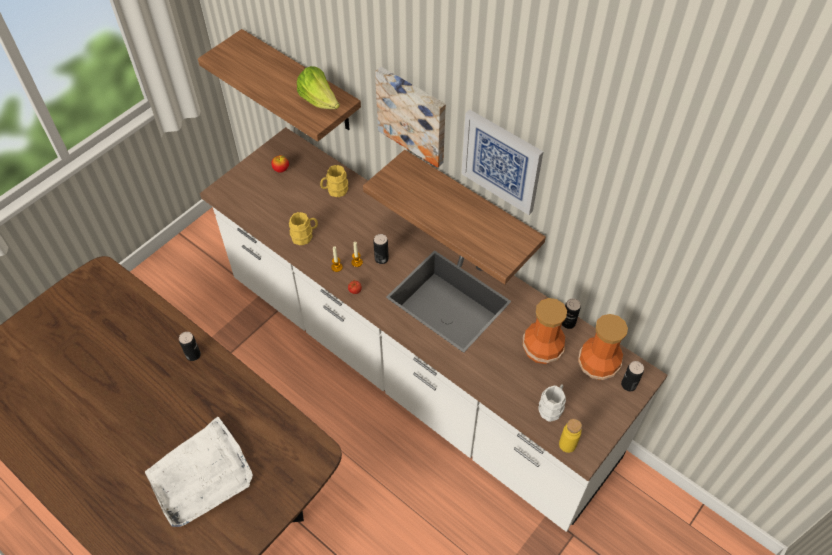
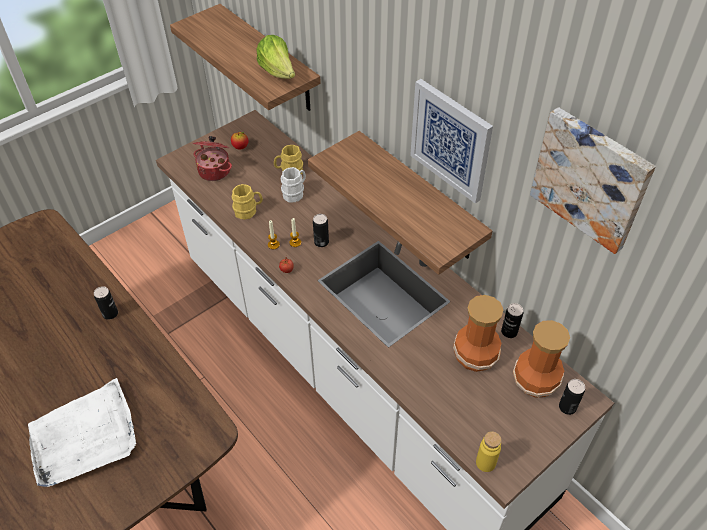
camera: 10 degrees right, 5 degrees down
(262, 197) = (215, 170): none -> cooking pot
(413, 115) = (367, 89): picture -> picture (591, 178)
(552, 407) = (475, 419): white mug -> white mug (295, 193)

